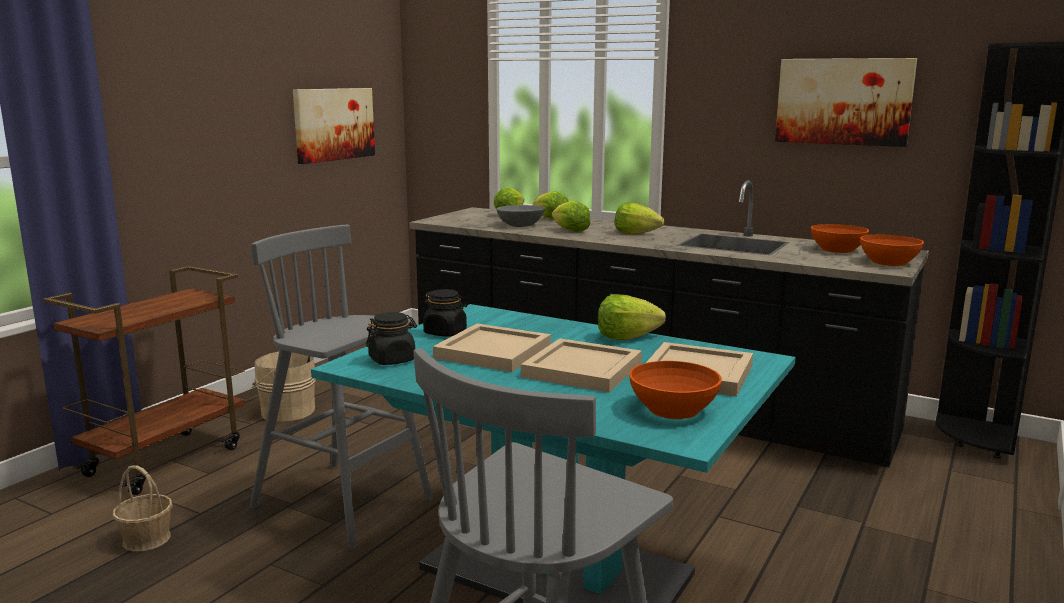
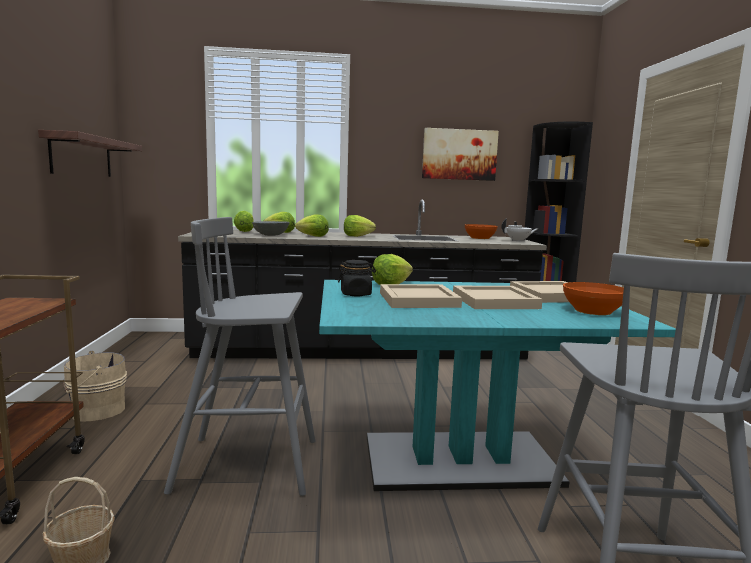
camera: 35 degrees left, 5 degrees down
(333, 124) = (82, 156): picture -> shelf
(392, 360) = (366, 312): black jar -> none
(626, 337) = (468, 285): lettuce -> lettuce (391, 285)
(889, 262) = (518, 241): orange bowl -> white teapot

